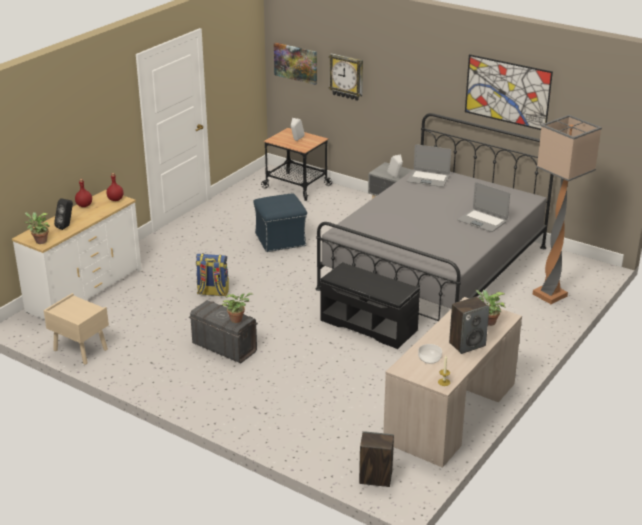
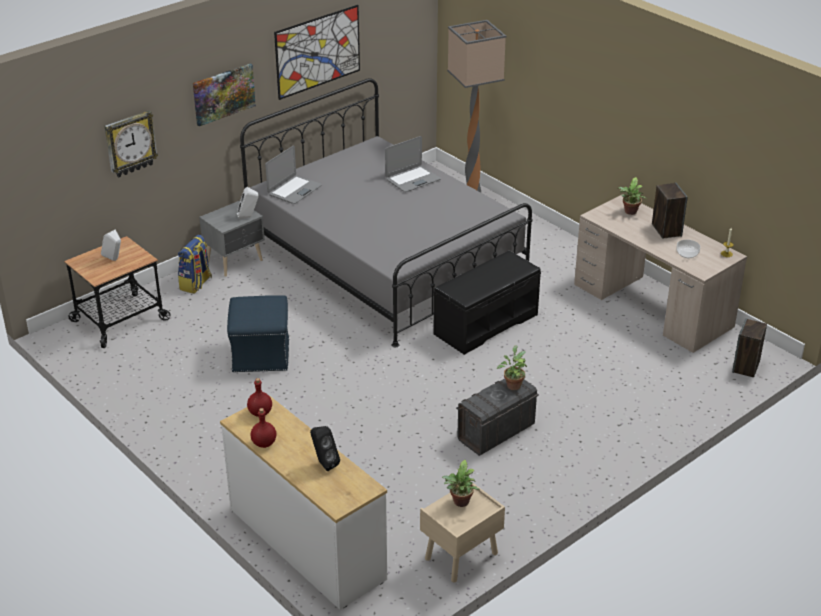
camera: 75 degrees left, 5 degrees up
(39, 241) = (358, 491): potted plant -> potted plant (460, 503)
(213, 292) = (366, 427): backpack -> backpack (196, 284)
(296, 63) = (53, 168): picture -> picture (223, 94)

